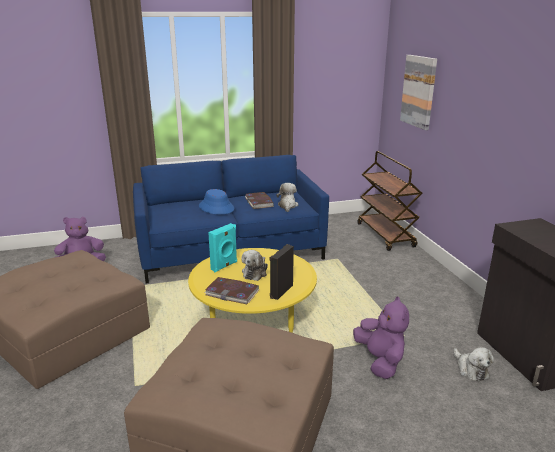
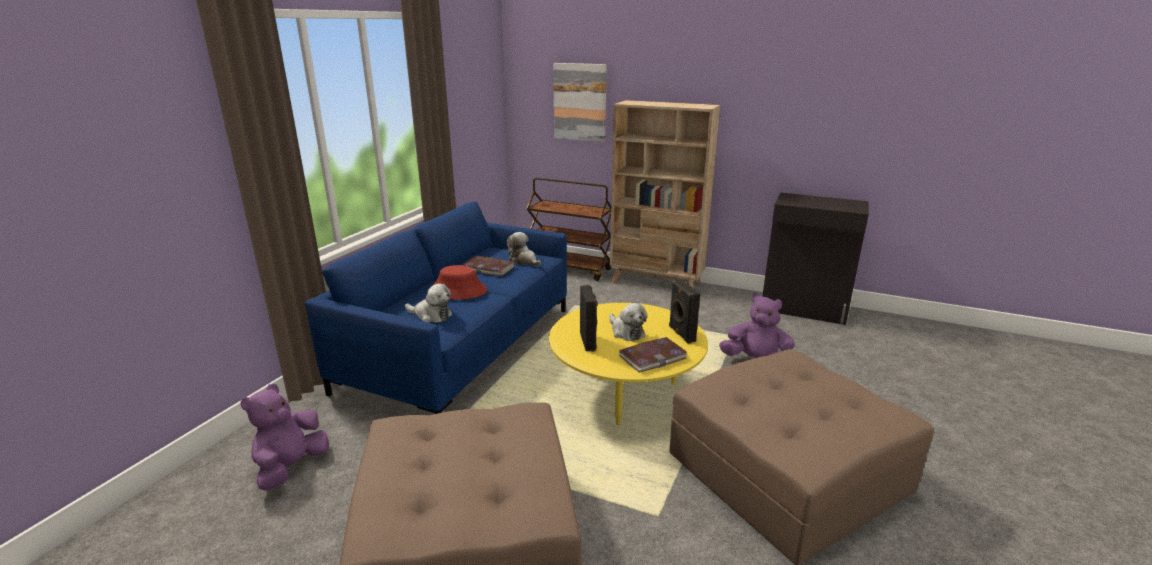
camera: 50 degrees left, 0 degrees up
(216, 207) = (458, 291): blue hat -> red hat
(224, 266) = (588, 341): turquoise speaker -> black speaker
(429, 272) = (656, 283): none -> beige bookcase
(470, 369) = (801, 334): plush toy -> plush toy (431, 315)

